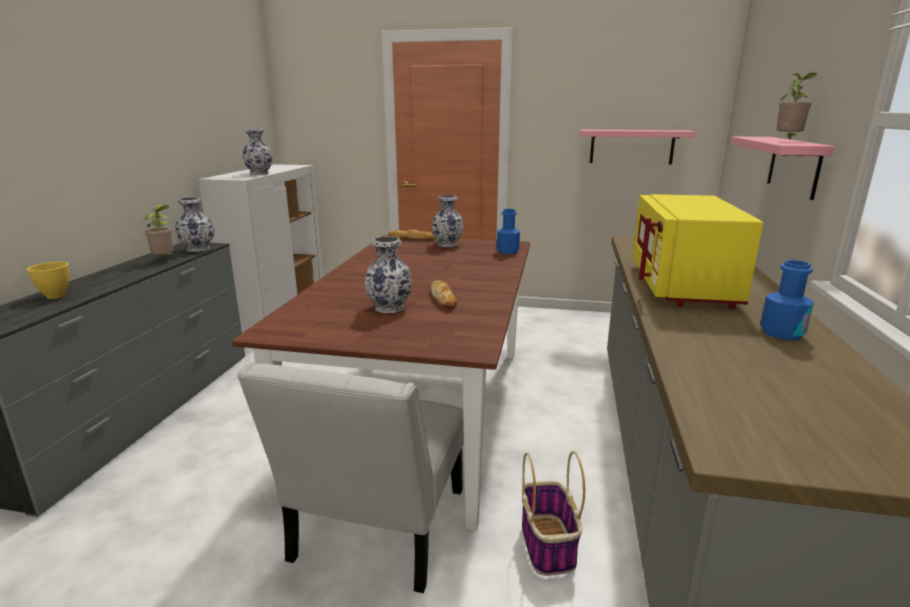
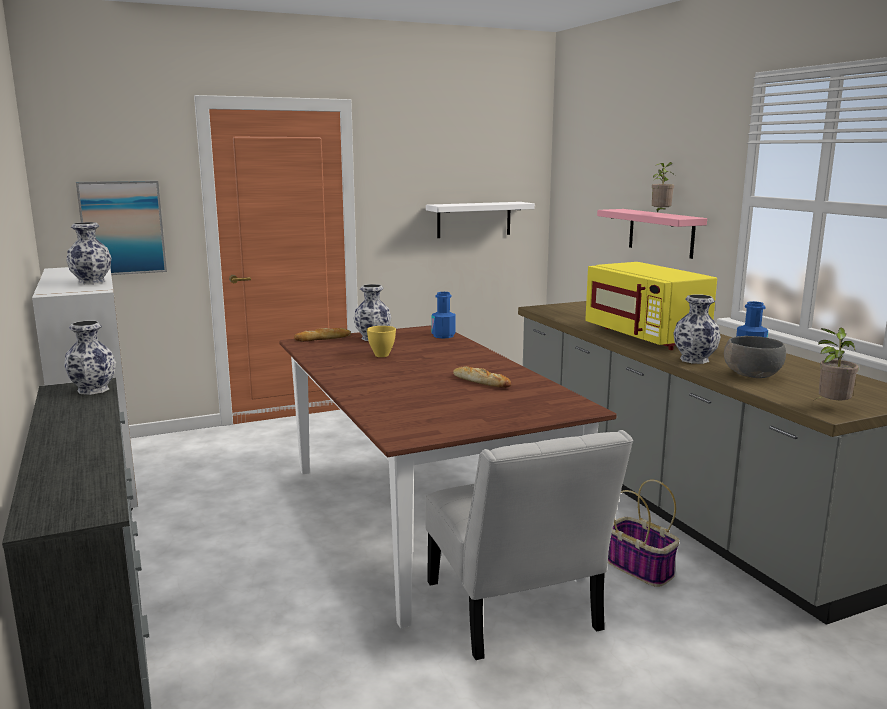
camera: 35 degrees left, 5 degrees down
(57, 296) = (65, 467): yellow bowl -> yellow bowl (382, 355)
(165, 260) = (86, 408): potted plant -> potted plant (831, 406)
(329, 138) = (122, 228): none -> picture
(388, 308) = (456, 398): vase -> vase (694, 360)
(631, 146) = (474, 219): pink shelf -> white shelf
(722, 360) = (751, 374): none -> grey bowl

